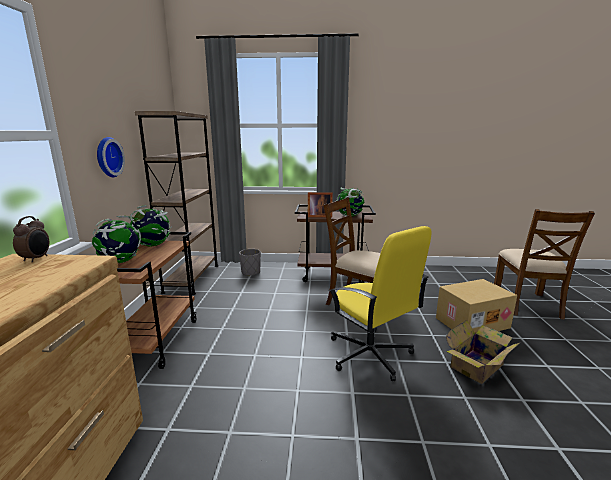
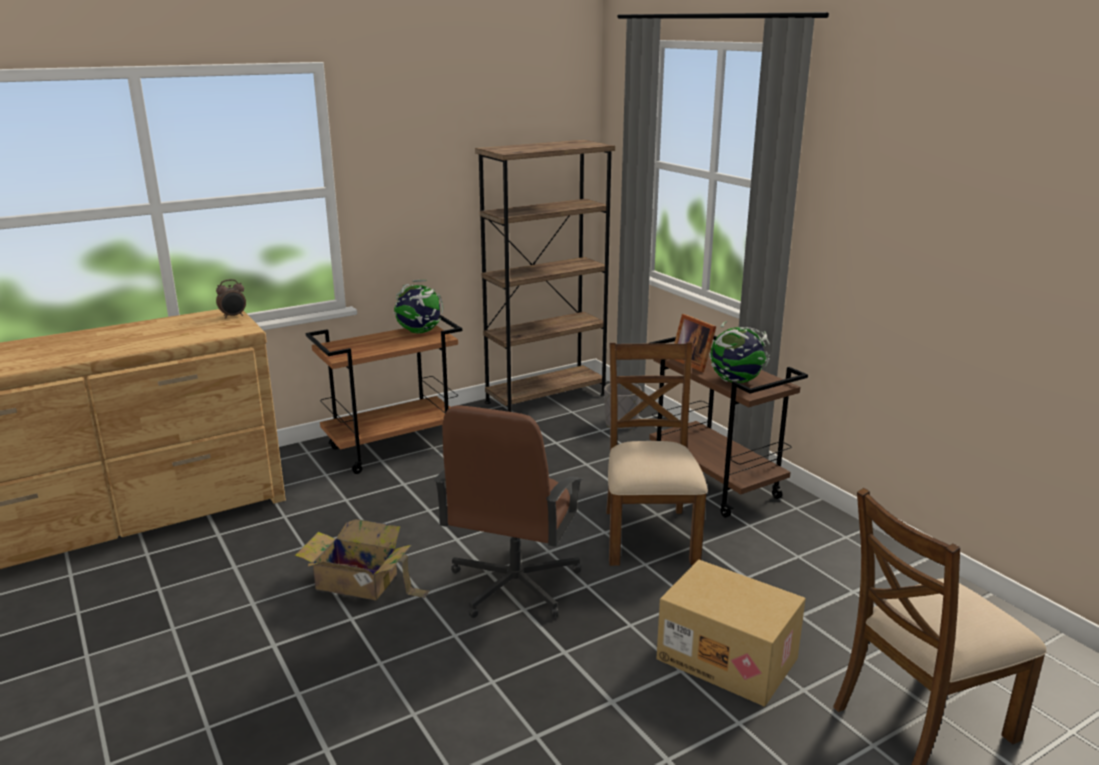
camera: 55 degrees right, 5 degrees up
(107, 157) = (413, 211): wall clock -> none
(120, 262) = (358, 340): globe -> none
(370, 355) = (513, 585): yellow office chair -> brown office chair
(478, 365) = (587, 683): cardboard box -> cardboard box (360, 583)

